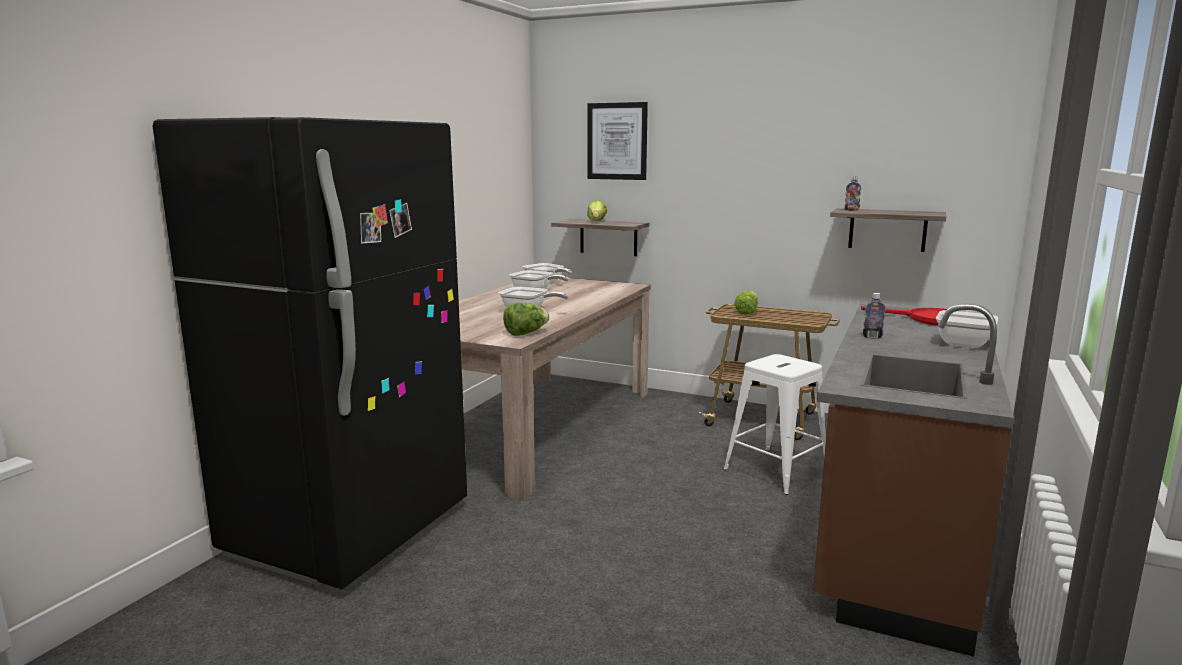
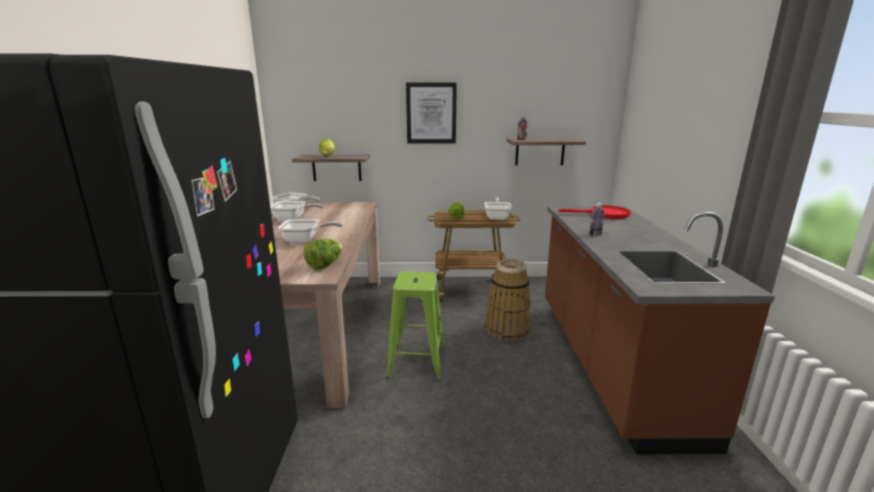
camera: 25 degrees left, 5 degrees up
(617, 141) = (338, 90): picture -> picture (431, 113)
(632, 478) = (417, 361): none -> green stool
(776, 470) = (507, 329): white stool -> basket
(965, 342) = (649, 231): frying pan -> frying pan (497, 217)

